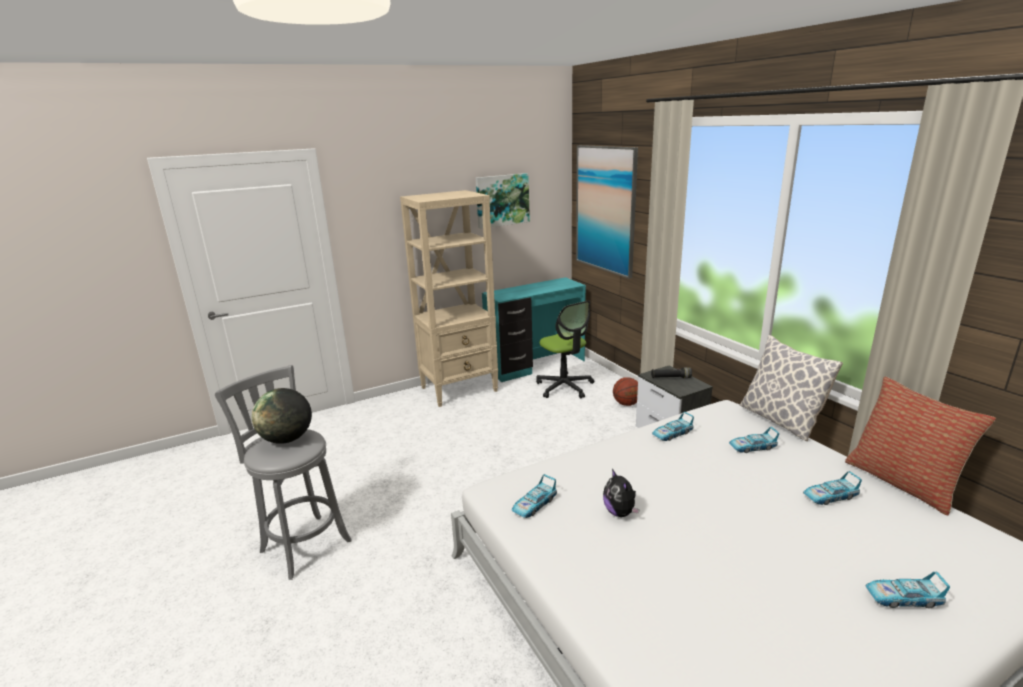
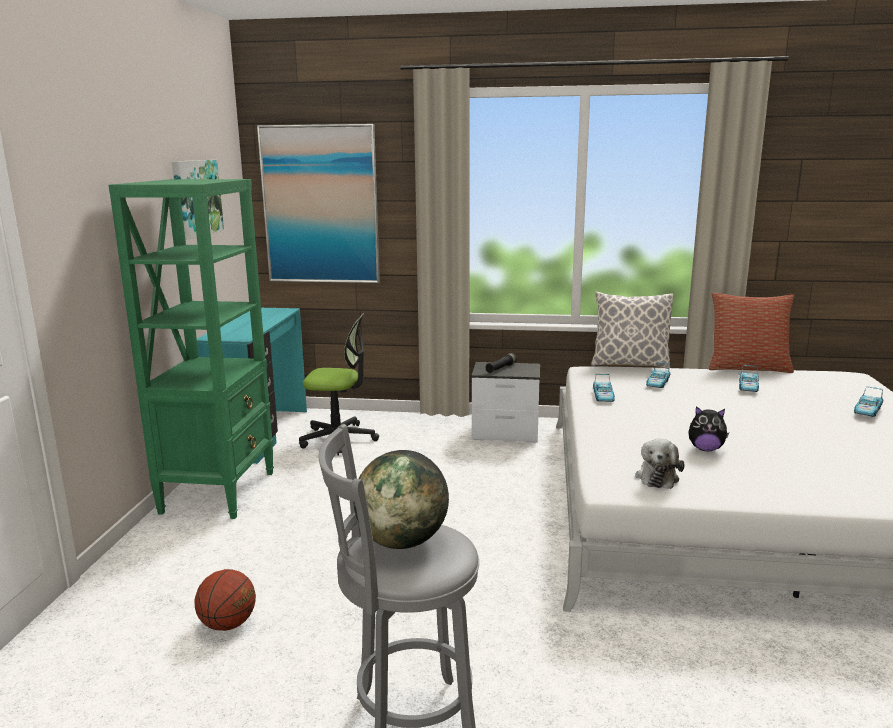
camera: 55 degrees left, 5 degrees down
(460, 389) = (219, 492): beige bookcase -> green bookcase
(534, 505) = (657, 477): toy car -> plush toy
(626, 404) = (425, 428): basketball -> basketball (228, 624)

